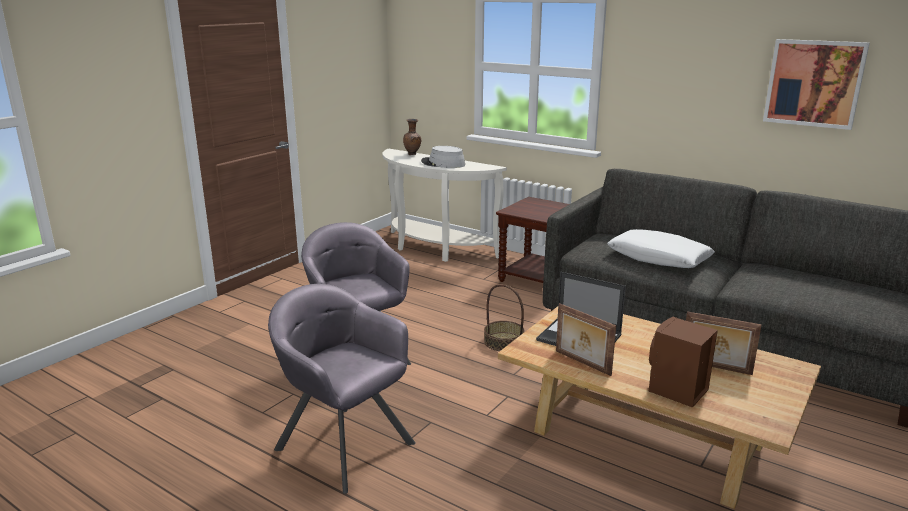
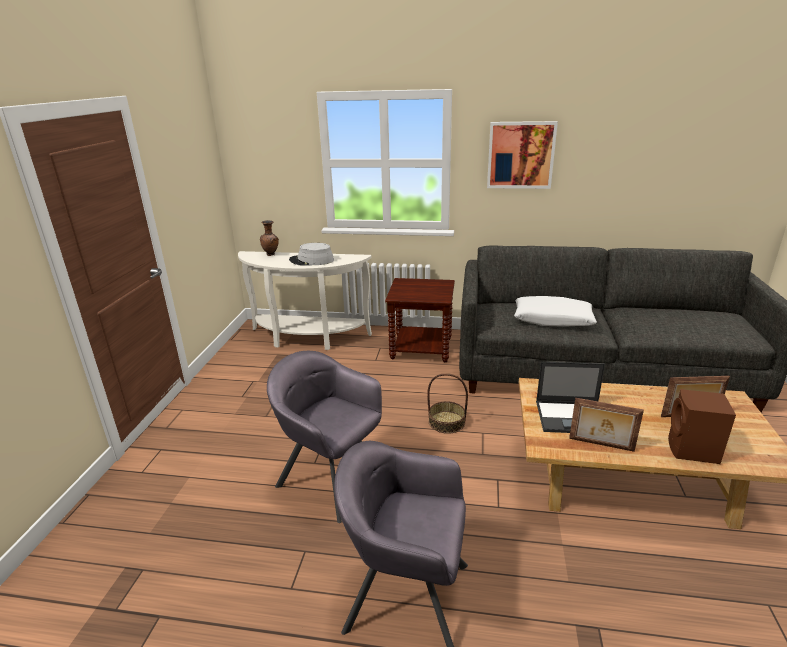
camera: 25 degrees left, 5 degrees up
(814, 83) = (632, 158): picture -> picture (520, 155)

